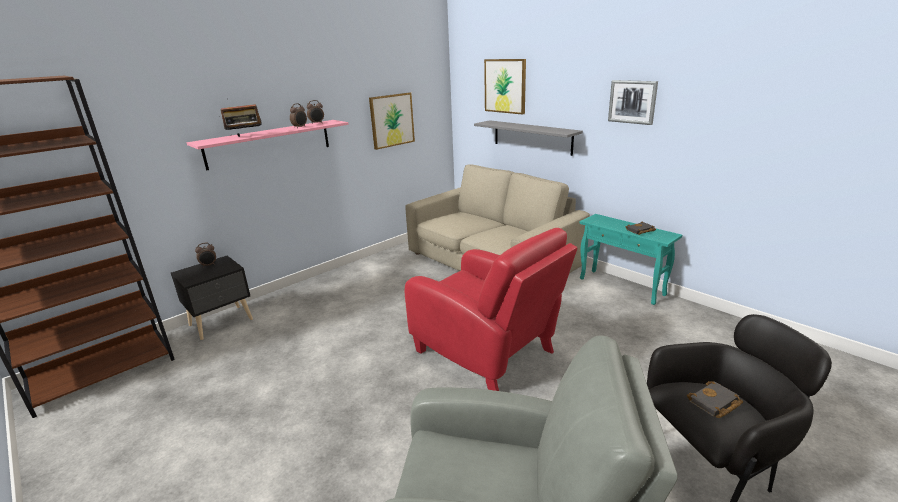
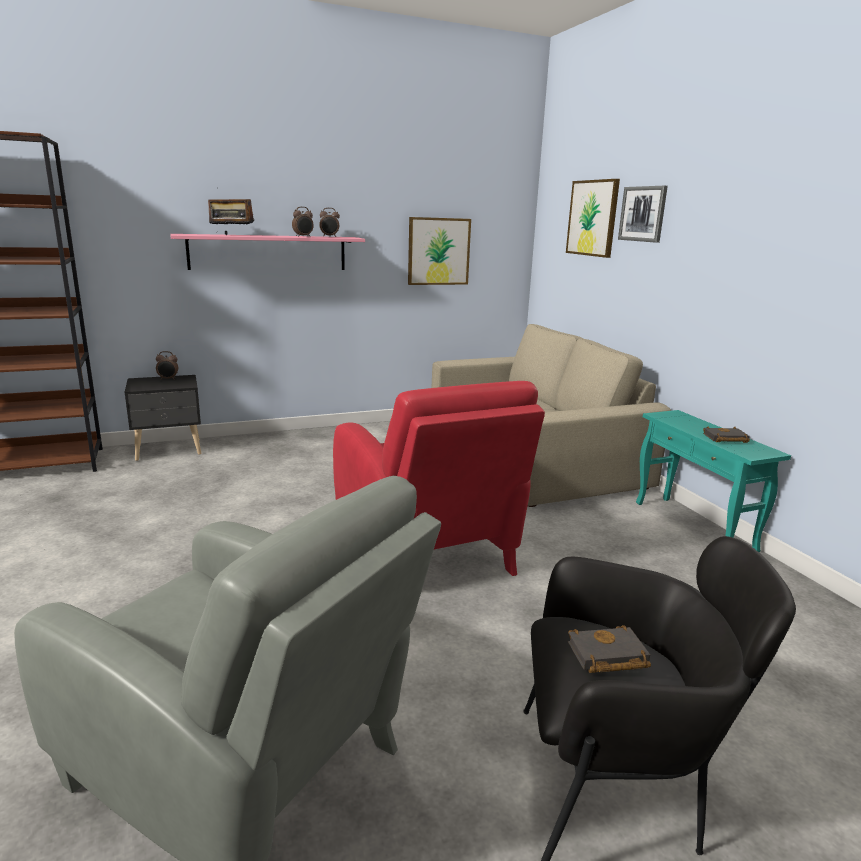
camera: 20 degrees right, 5 degrees down
(532, 137) = (615, 291): grey shelf -> none
(632, 102) = (743, 239): picture -> picture (643, 214)

